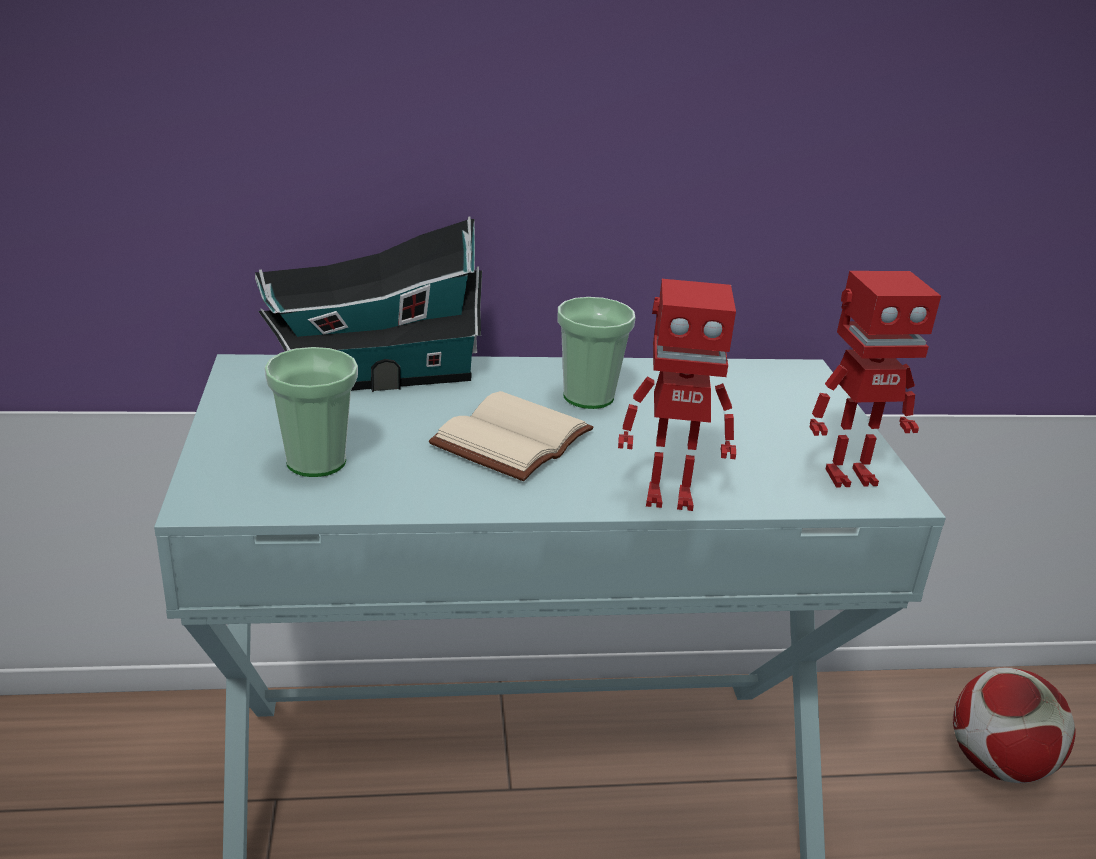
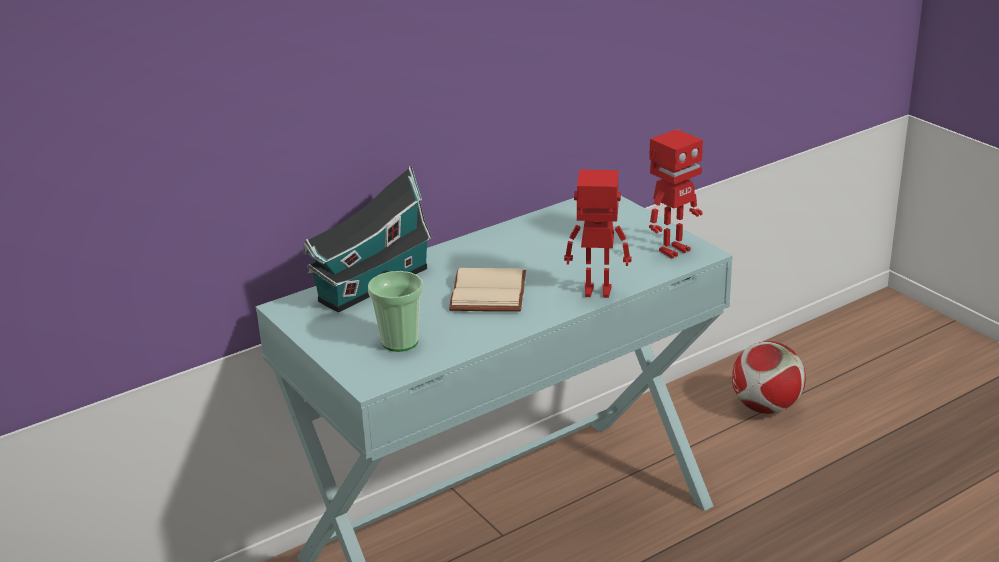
camera: 25 degrees left, 0 degrees up
(588, 397) = (502, 255): cup -> none
(668, 497) = (597, 293): toy robot -> toy robot turned 150 degrees counterclockwise

